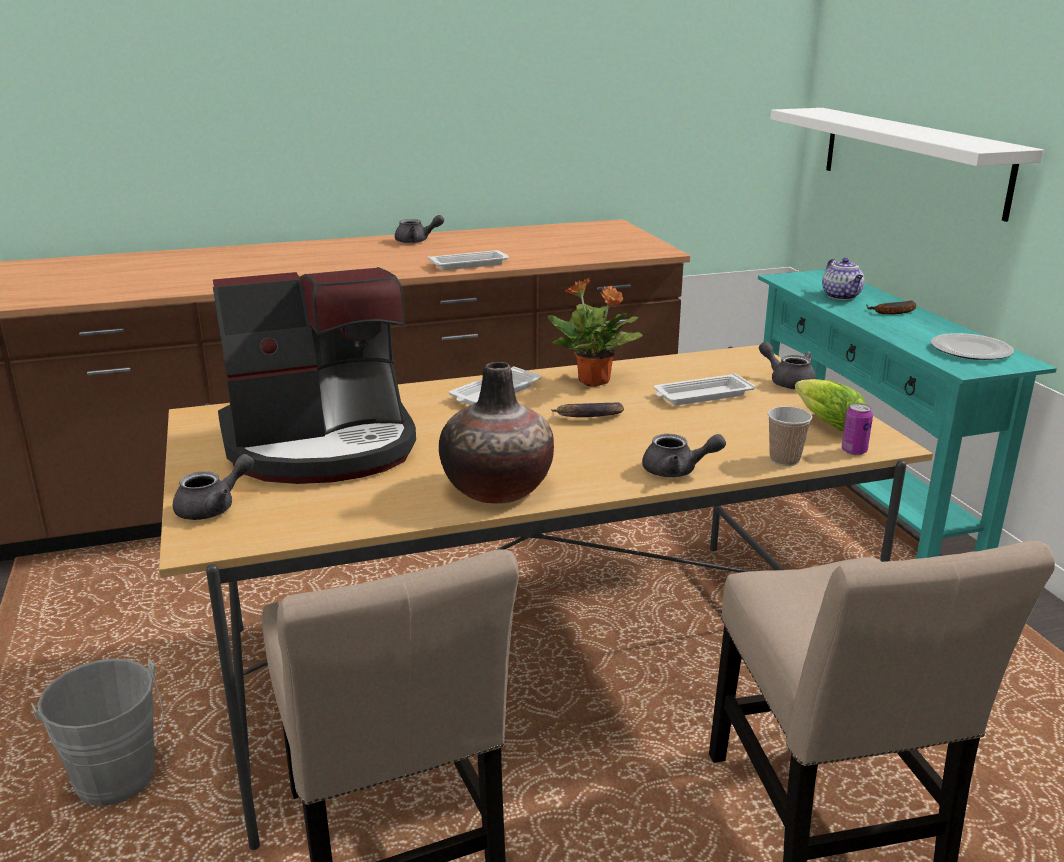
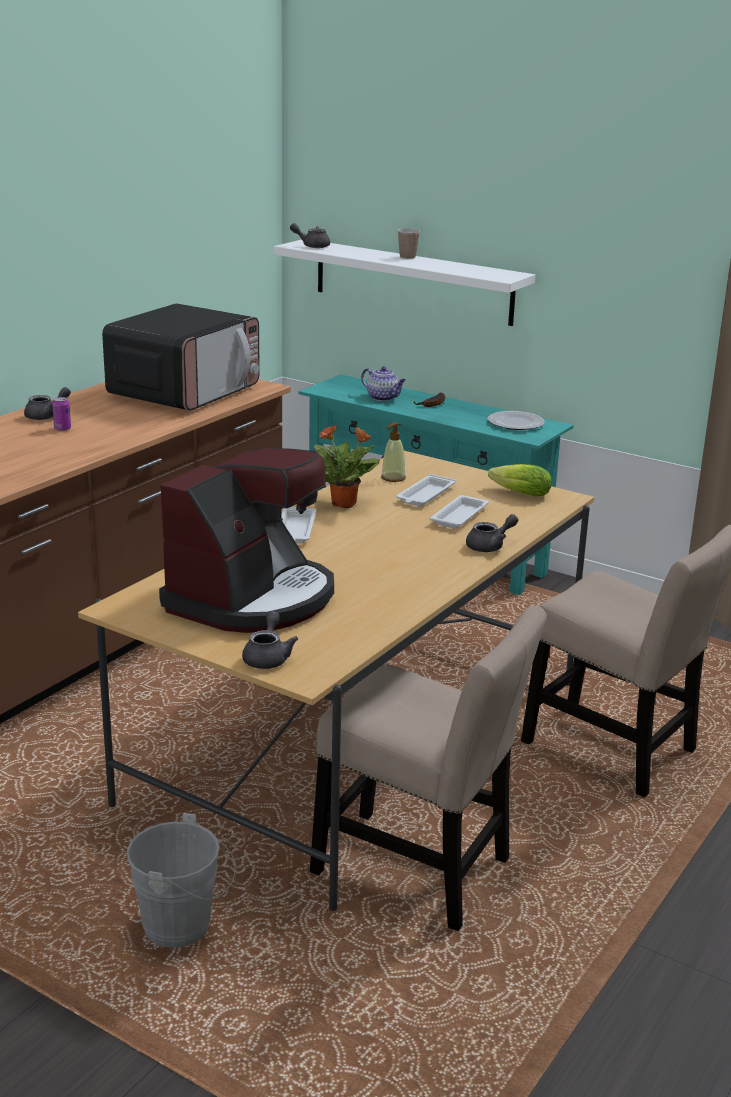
camera: 40 degrees left, 0 degrees up
(470, 264) = (144, 429): white tray -> white tray (460, 516)
(498, 489) = (414, 588): vase -> none
(575, 243) = (185, 392): none -> microwave
(588, 416) = (383, 528): banana -> none
(697, 370) = (393, 478): none -> soap dispenser
(784, 460) = (532, 522): cup -> cup (407, 257)
(787, 381) = (458, 472): grey teapot -> grey teapot (312, 246)
(854, 451) = (557, 507): can -> can (62, 429)

